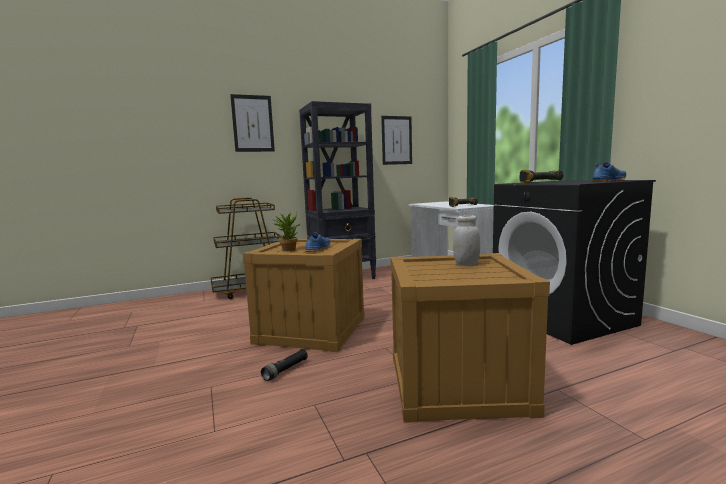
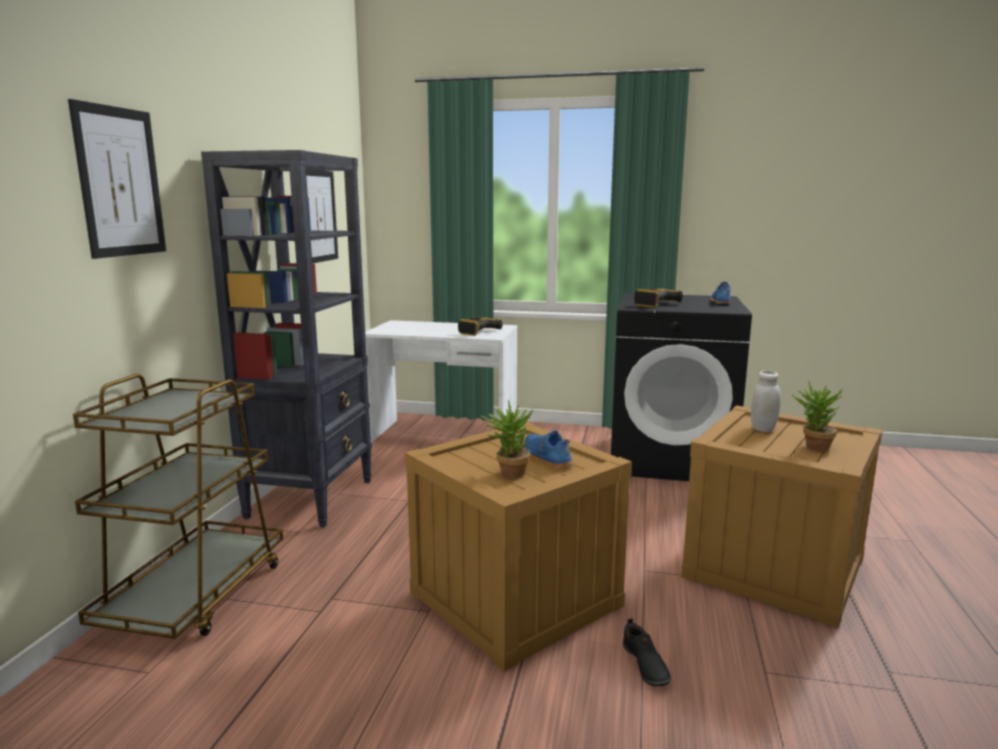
camera: 55 degrees left, 5 degrees up
(285, 370) = (645, 665): black flashlight -> black shoe
(454, 276) = (812, 447): none -> potted plant

